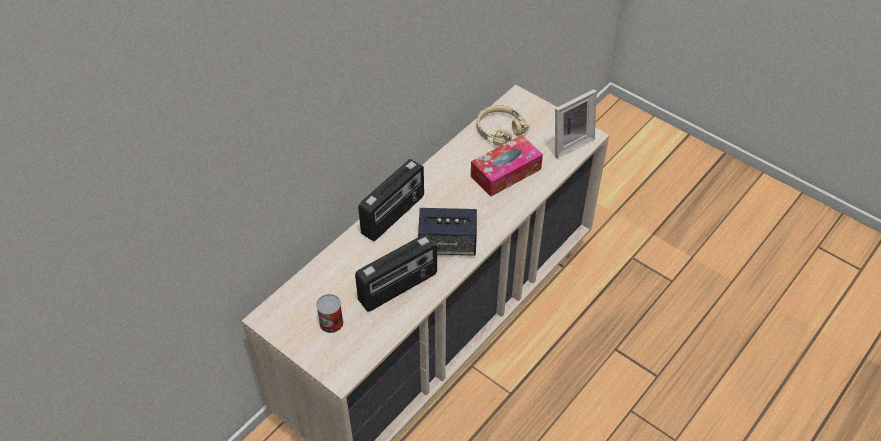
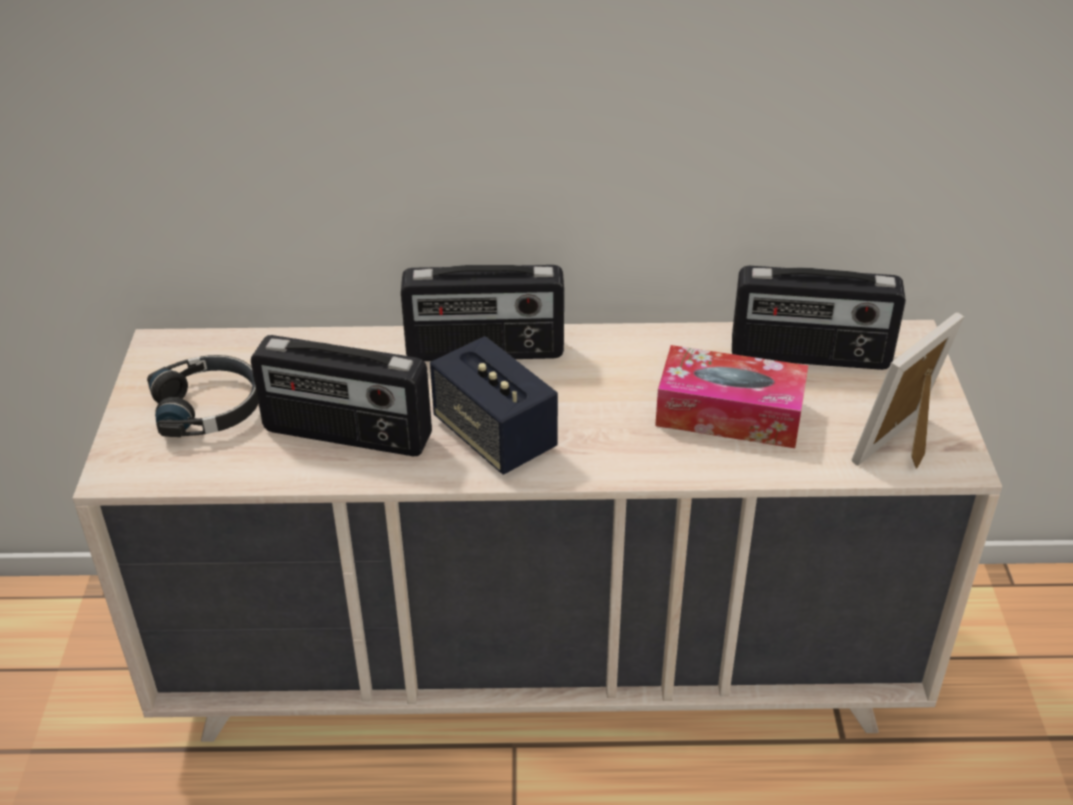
camera: 50 degrees right, 10 degrees down
(331, 323) = (209, 407): can -> black headphones
(499, 129) = (810, 356): beige headphones -> radio
(569, 143) = (904, 447): picture frame -> picture frame turned 120 degrees clockwise

